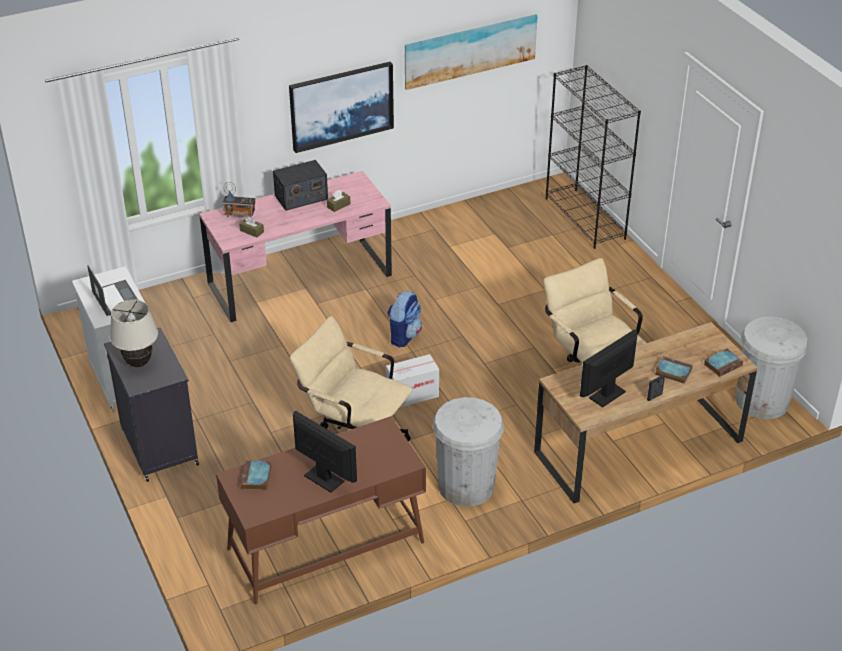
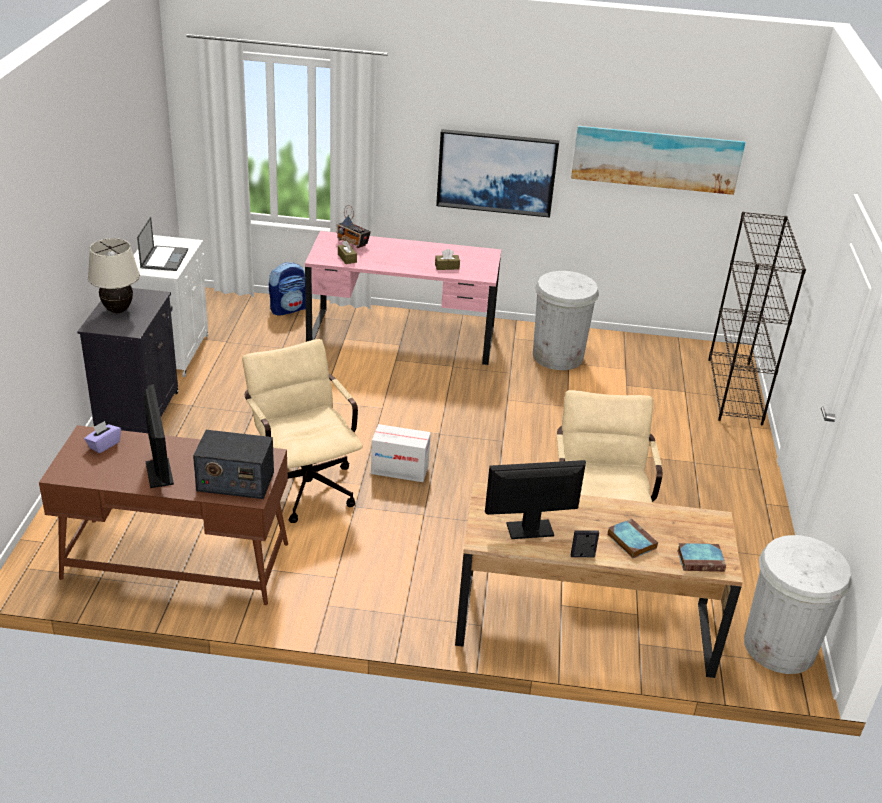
camera: 30 degrees right, 5 degrees down
(256, 478) = (104, 445): book -> purple tissue box
(301, 197) = (420, 249): radio -> radio (235, 481)
(404, 336) = (446, 417): backpack -> backpack (288, 309)
(466, 485) = (364, 573): white trash can -> white trash can (558, 356)

